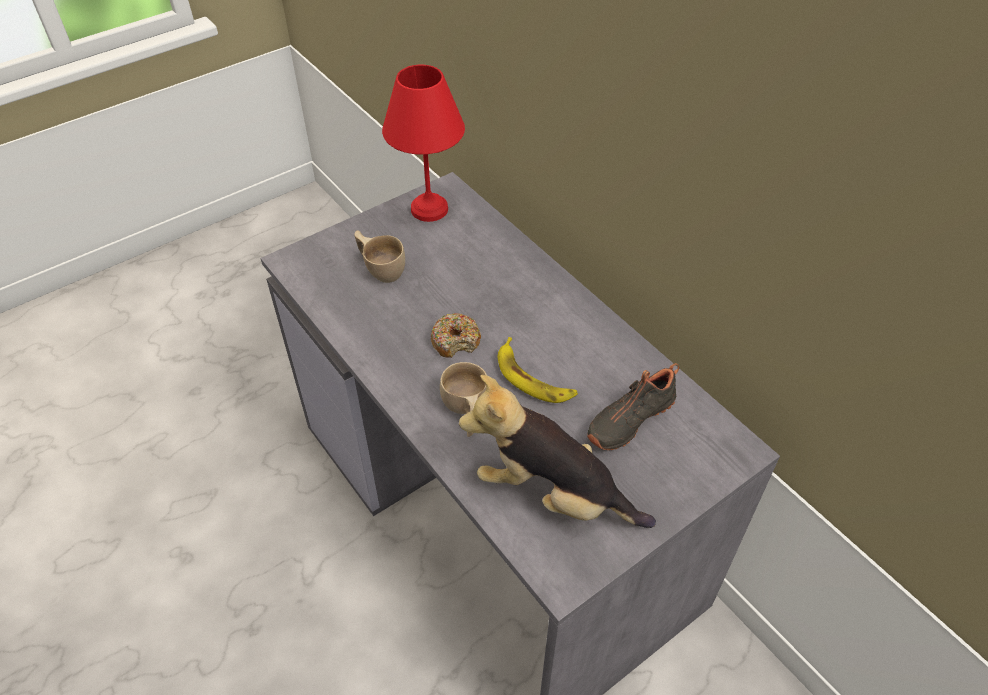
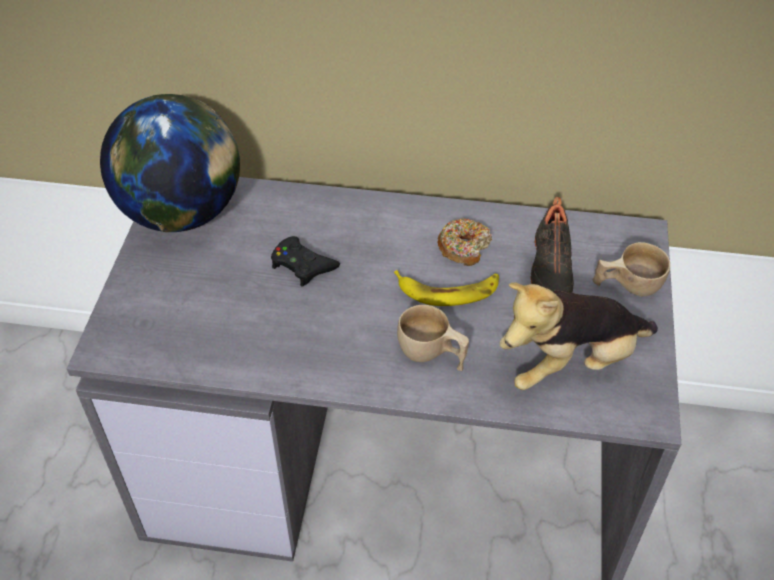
camera: 45 degrees left, 0 degrees up
(381, 268) = (204, 294): beige cup -> beige cup (626, 285)
(431, 209) = (182, 213): red table lamp -> globe
(456, 341) = (351, 307): donut -> donut (464, 247)
(460, 292) = (302, 265): none -> black game controller

